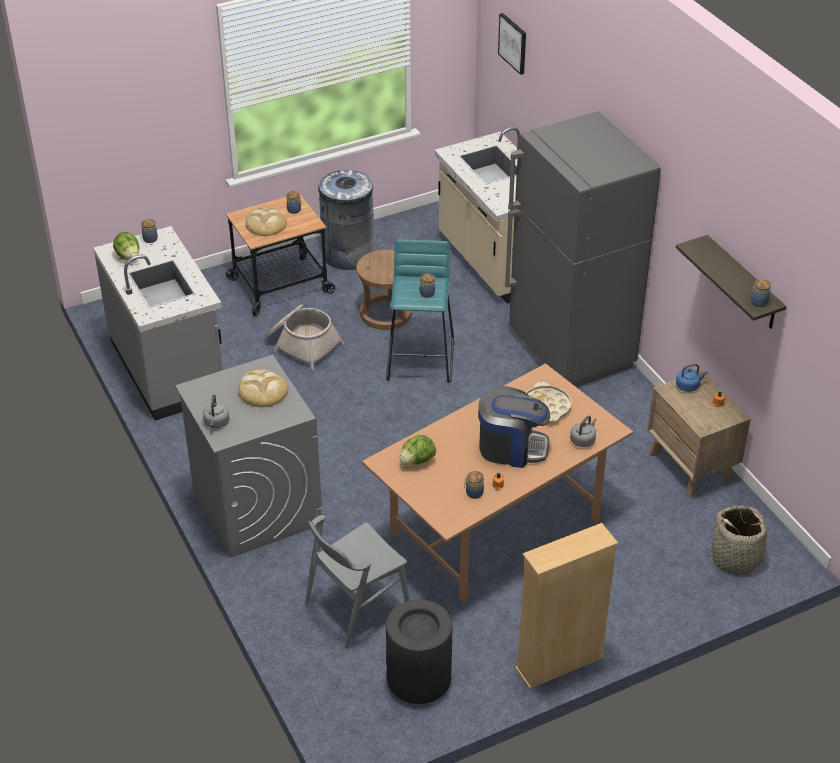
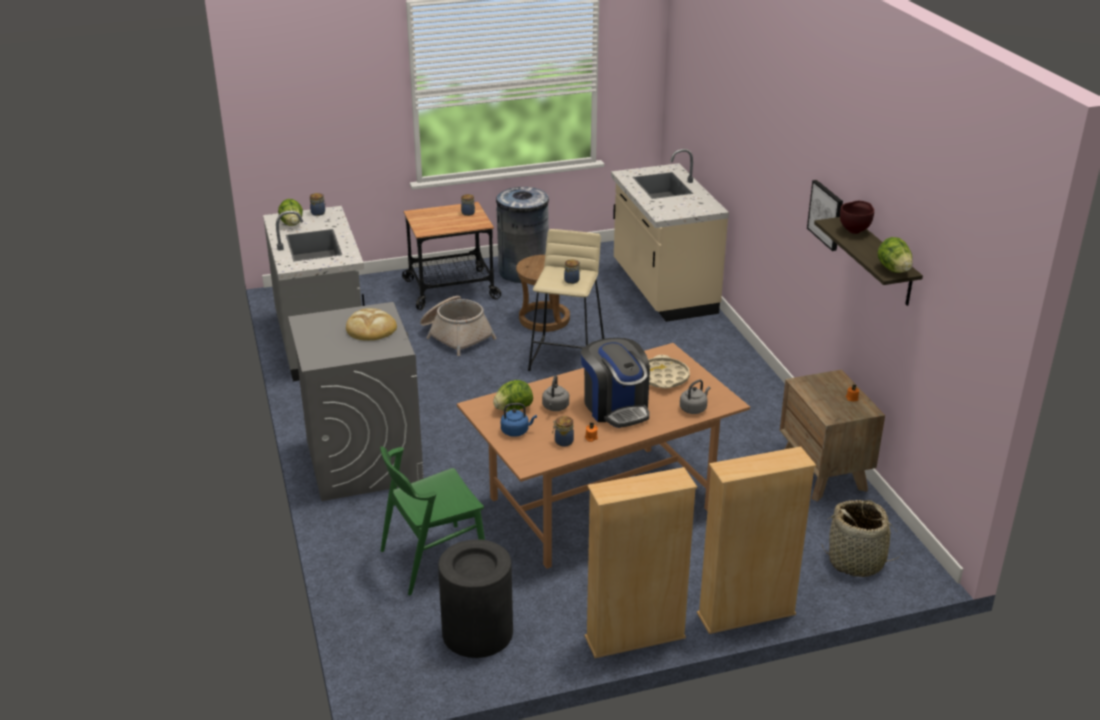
camera: 10 degrees right, 10 degrees down
(216, 423) = (314, 349): grey kettle -> grey kettle (555, 407)
(265, 224) = (437, 221): bread -> none
(356, 607) = (433, 559): grey chair -> green chair
(421, 360) = (567, 358): turquoise stool -> beige stool
(511, 447) = (615, 407): coffee machine -> coffee machine turned 45 degrees clockwise
(513, 43) = (692, 68): picture -> picture (826, 214)
(571, 351) = (720, 364): grey fridge -> none
(651, 626) = (746, 614): none -> beige bookcase
(688, 386) = (823, 381): blue kettle -> blue kettle (516, 431)
(715, 254) = (855, 230): none -> brown bowl
(759, 302) = (893, 269): jar -> lettuce

